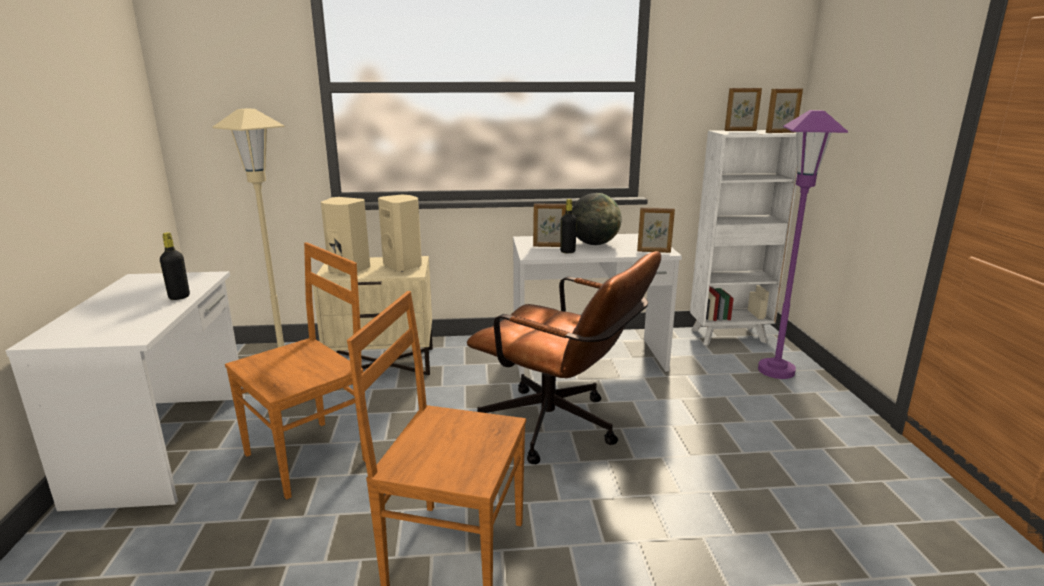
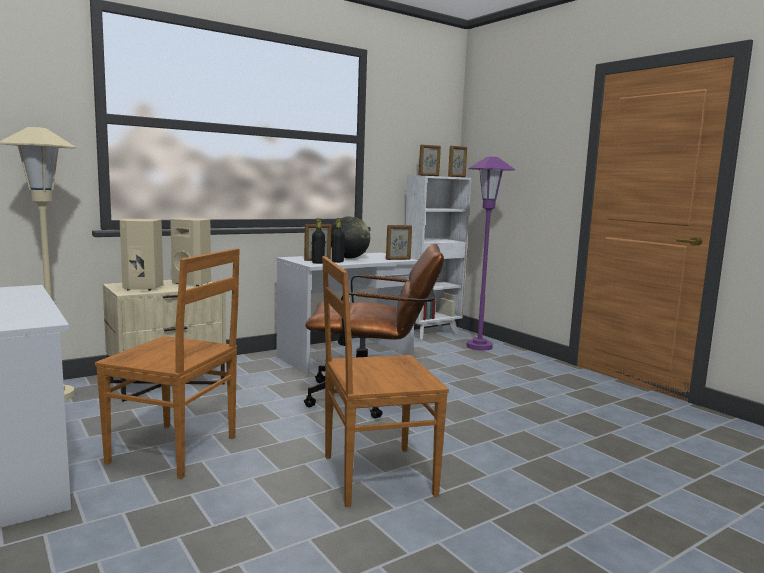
camera: 30 degrees left, 10 degrees down
(179, 297) = (27, 300): black bottle -> black bottle (318, 263)
(310, 456) = (176, 450): brown chair -> brown chair turned 90 degrees clockwise

